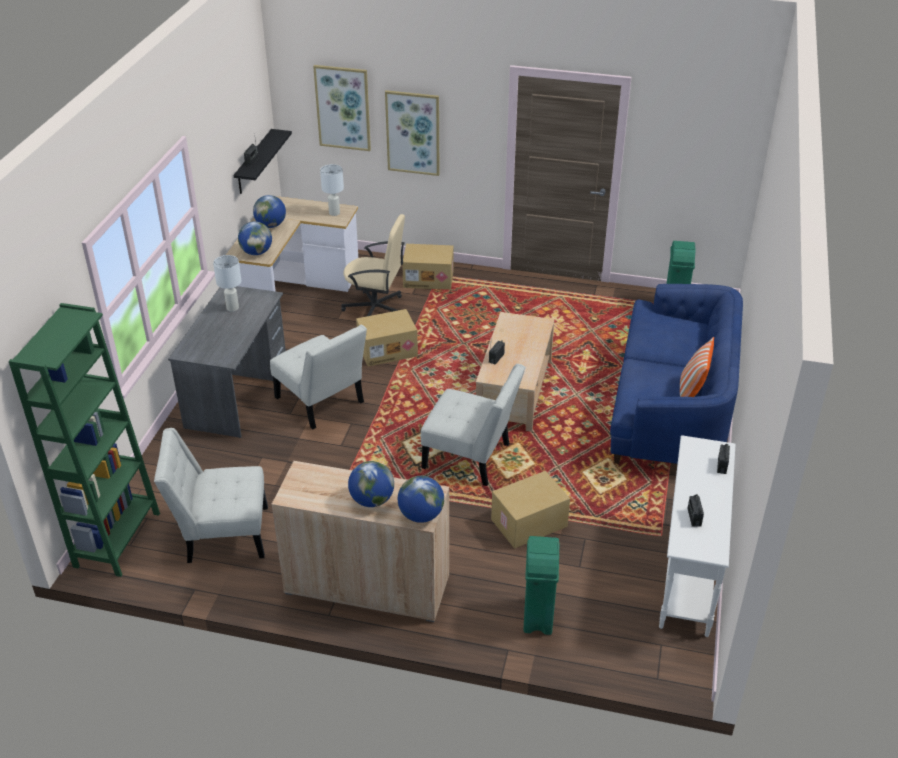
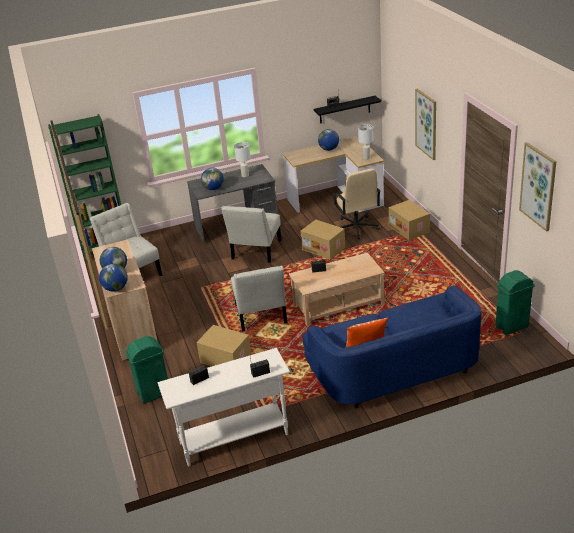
camera: 60 degrees right, 5 degrees down
(256, 252) = (299, 158): globe -> globe (213, 188)
(343, 107) = (403, 93): picture -> picture (538, 186)

